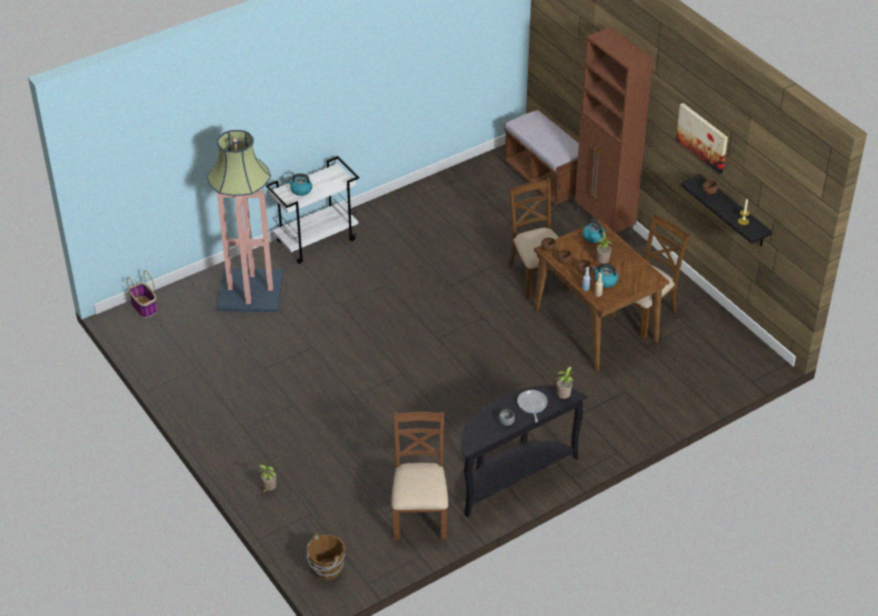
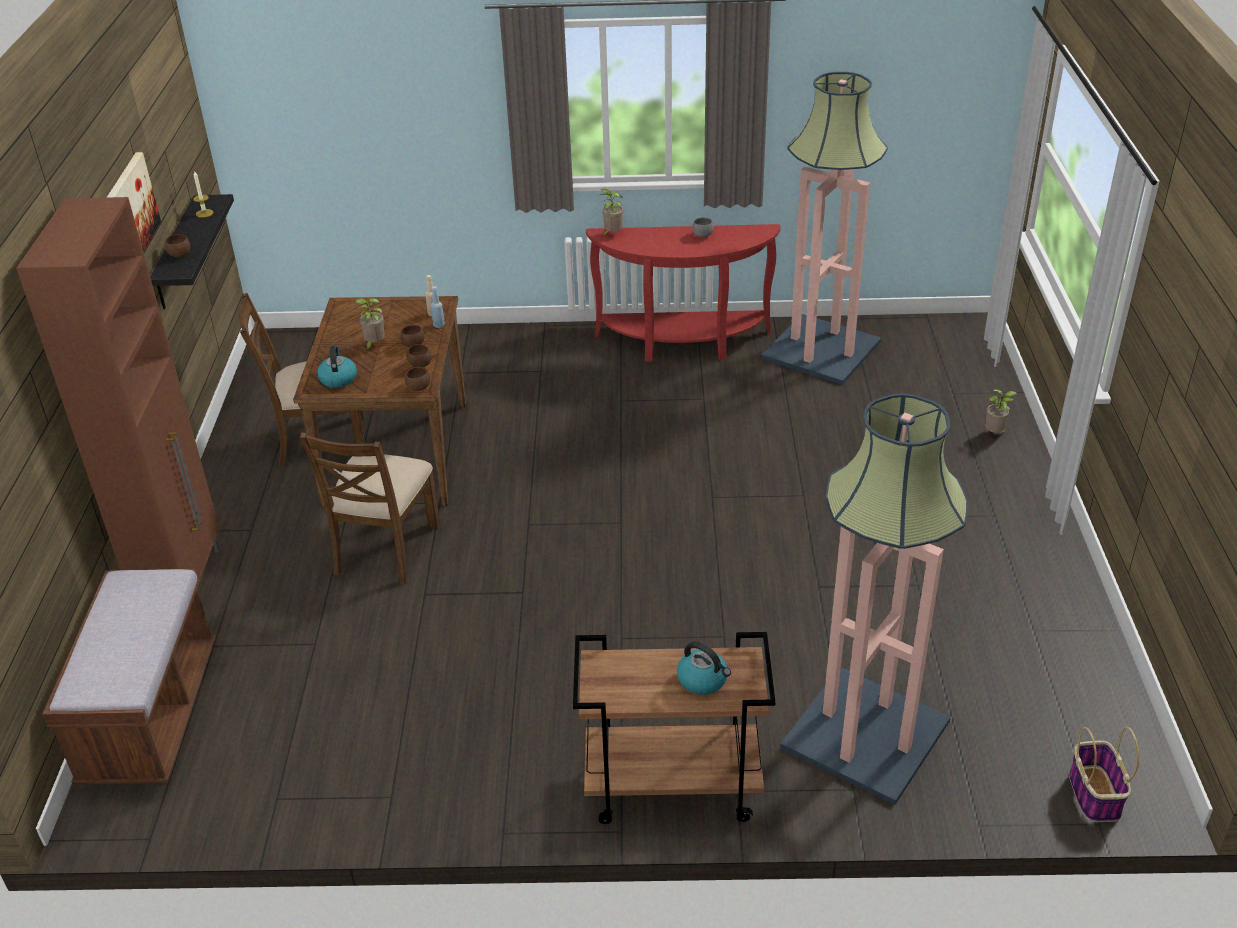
camera: 145 degrees left, 5 degrees down
(316, 240) = (671, 787): white cart -> brown cart
(326, 569) = (965, 341): brown bucket -> none
(420, 514) = (820, 350): brown chair -> floor lamp
(512, 476) = (683, 345): black console table -> red console table
(532, 405) = (656, 239): frying pan -> none
(605, 281) = (403, 324): kettle -> none

